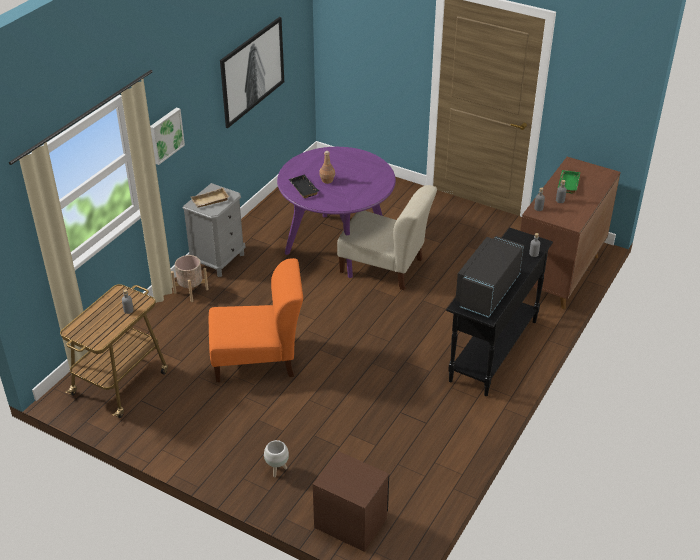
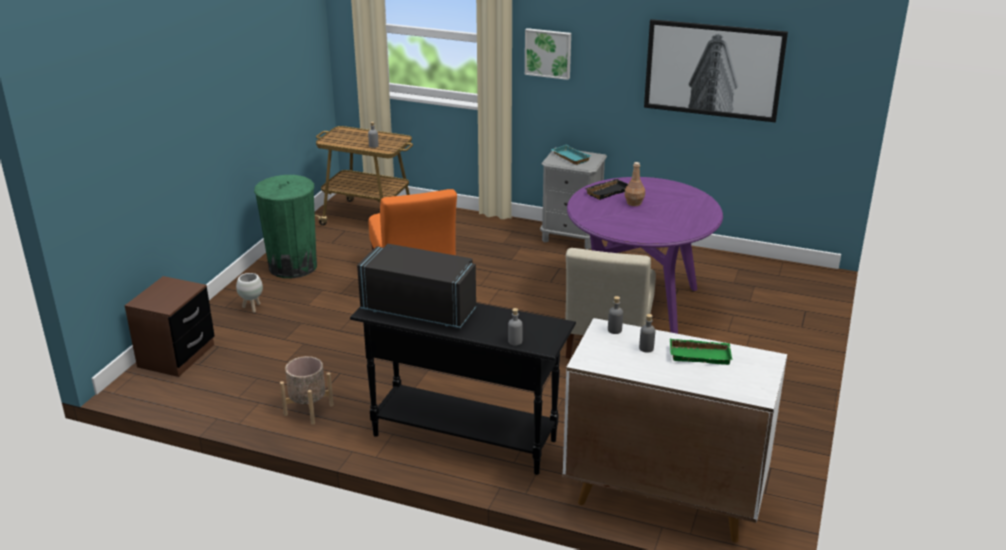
camera: 80 degrees right, 10 degrees down
(191, 291) = (512, 230): beige planter -> beige planter (308, 410)
(204, 440) = (293, 266): none -> green trash can
(210, 201) = (569, 157): beige tray -> turquoise tray
(558, 275) = (662, 496): brown cabinet -> white cabinet

